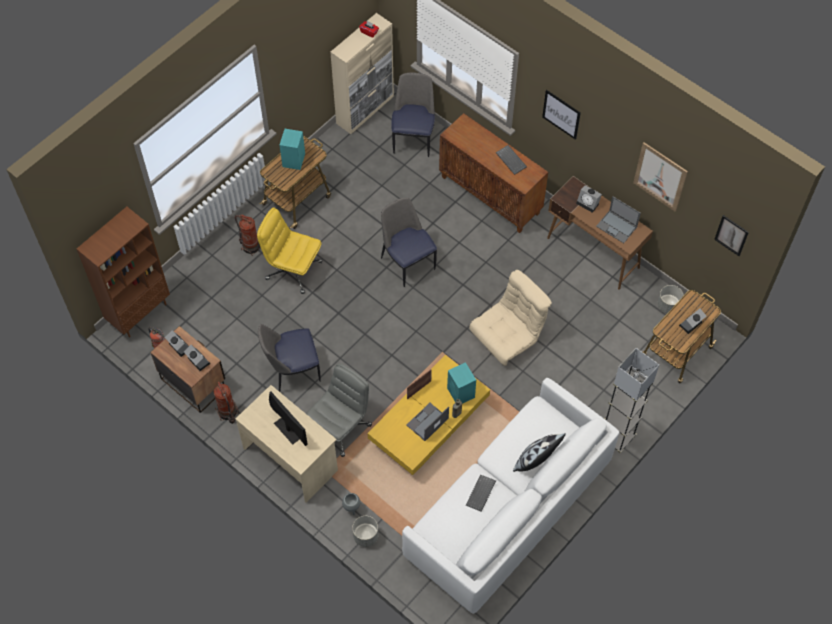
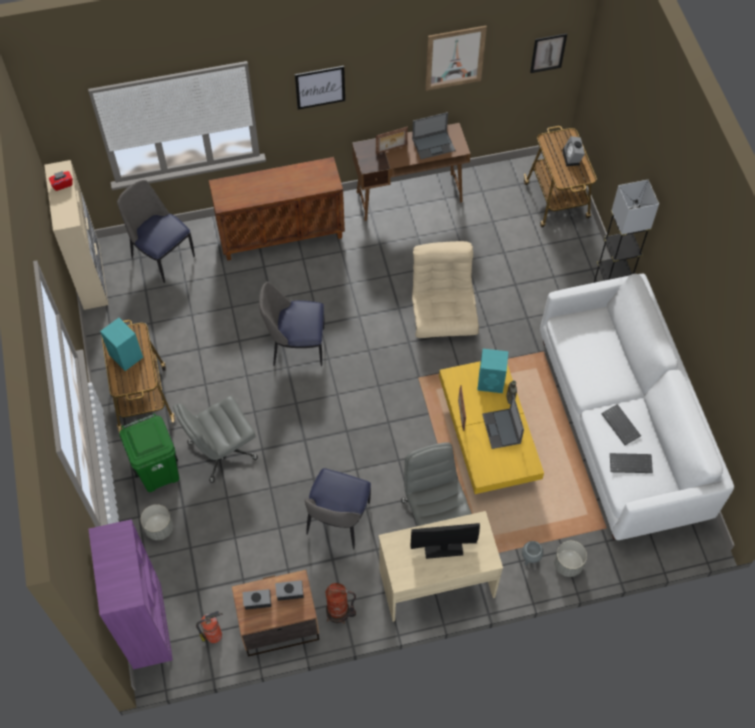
camera: 55 degrees left, 0 degrees up
(139, 313) = (149, 631): brown bookcase -> purple bookcase
(250, 245) = (159, 473): fire extinguisher -> green trash can
(293, 270) = (221, 451): yellow office chair -> grey office chair
(512, 160) = (296, 175): keyboard -> keyboard (631, 463)
(536, 460) = (616, 360): pillow -> none
(588, 203) = (391, 149): alarm clock -> picture frame
(668, 306) = (507, 178): grey planter -> grey planter (159, 528)

